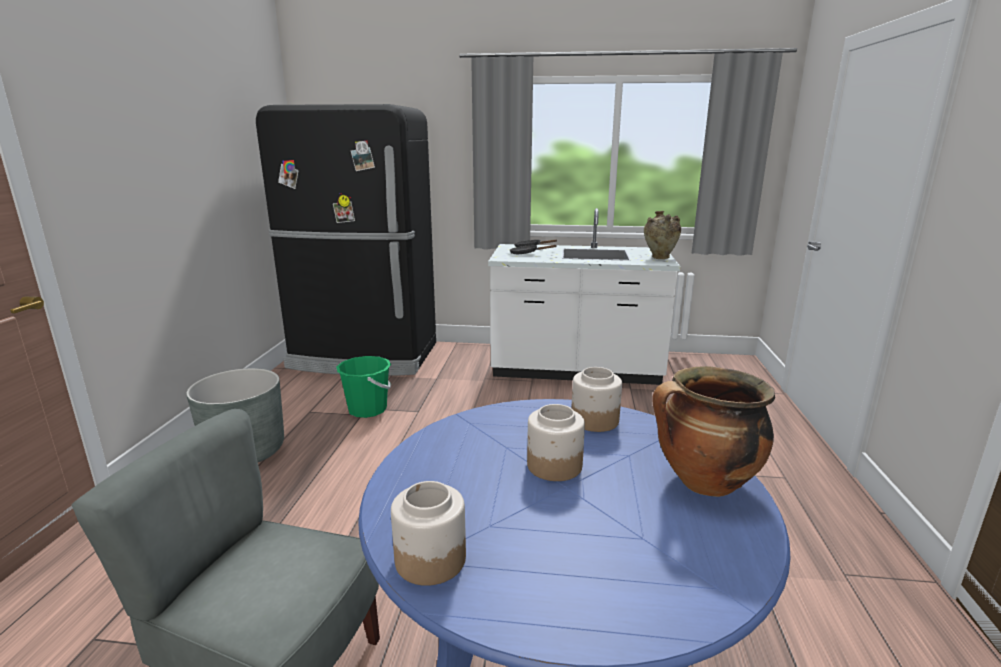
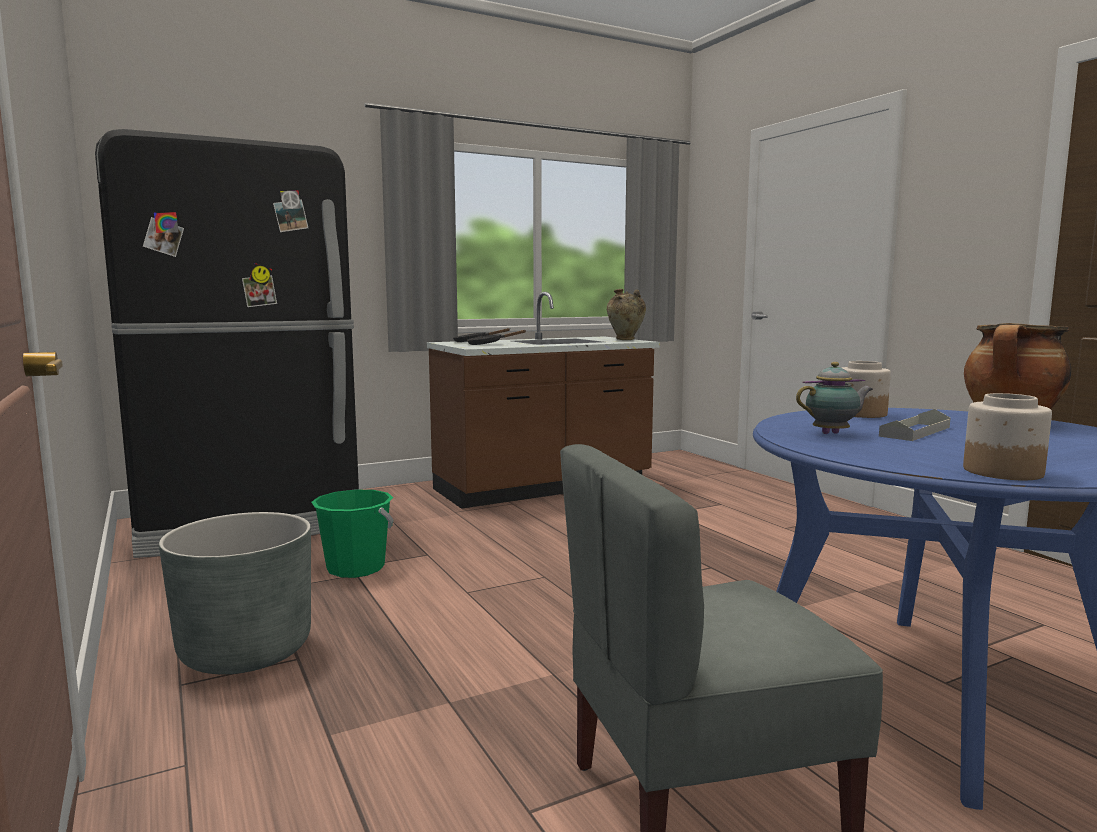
camera: 35 degrees left, 10 degrees down
(478, 444) = (833, 433): none -> teapot
(554, 466) = (915, 431): jar -> grey tray
(576, 371) = (543, 487): white counter -> brown counter

